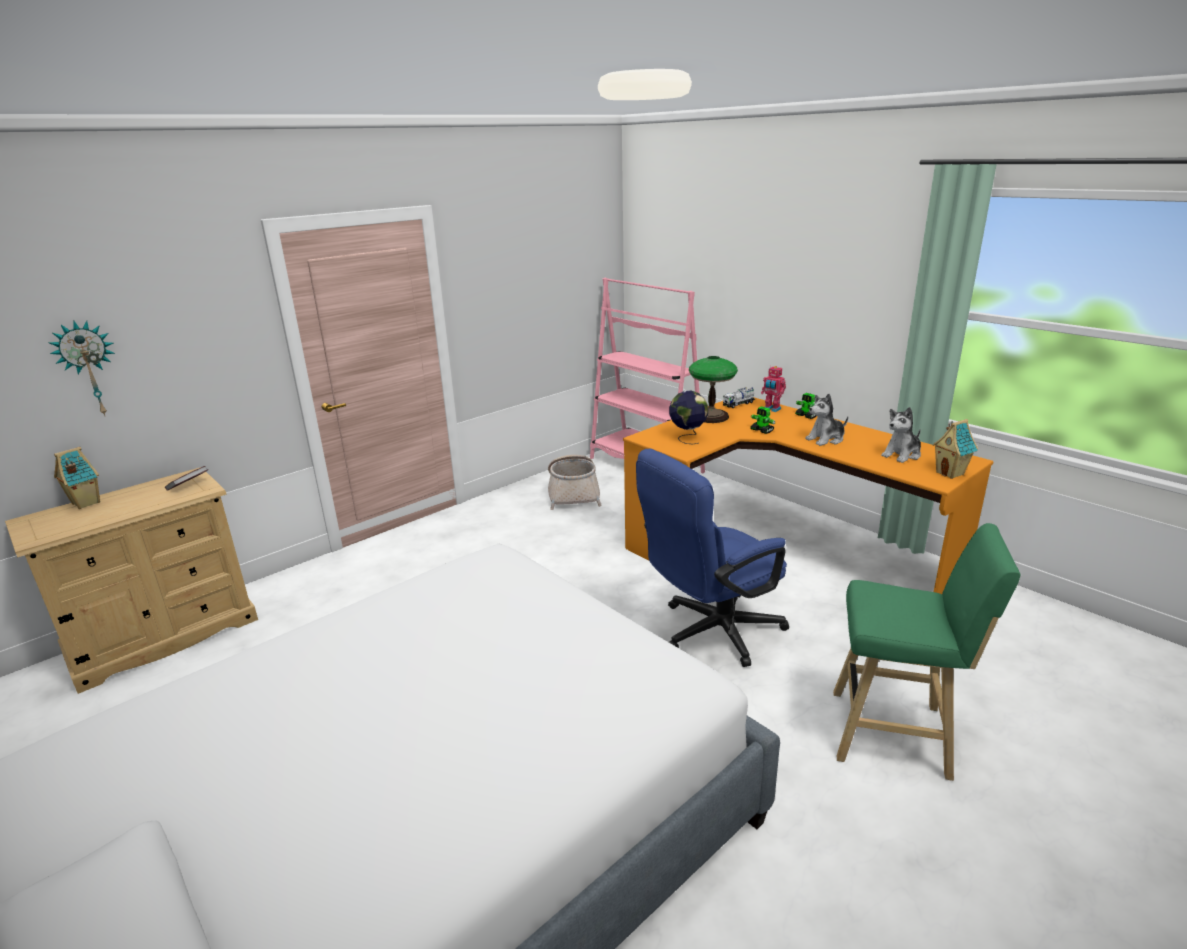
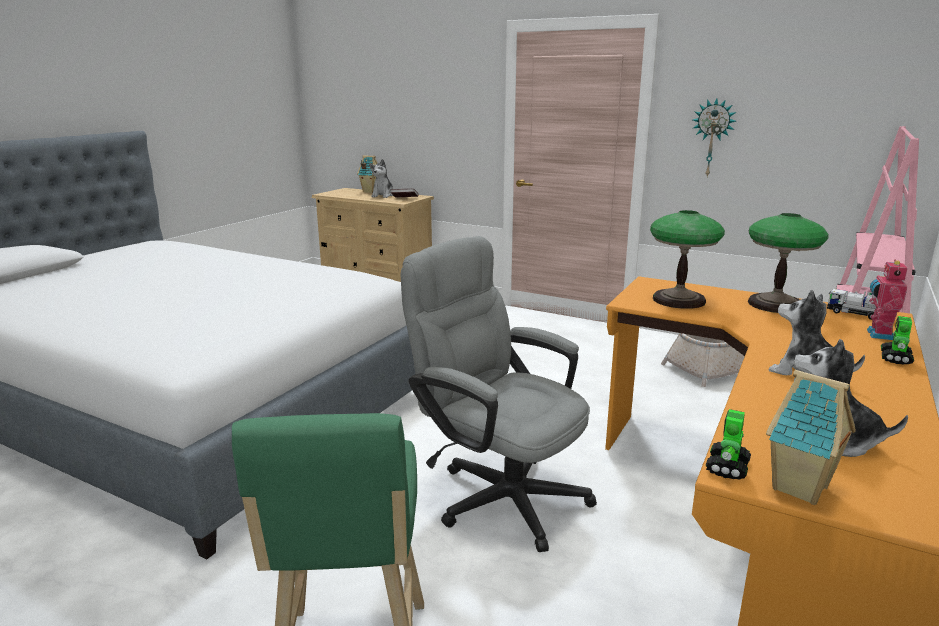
camera: 70 degrees right, 5 degrees down
(88, 368) = (394, 110): wall clock -> wall clock (712, 138)
(138, 497) = (383, 195): none -> plush toy
(687, 438) = (678, 300): globe -> table lamp
(710, 632) = (498, 493): blue office chair -> grey office chair
(762, 431) = (771, 333): toy robot -> toy robot (727, 467)

